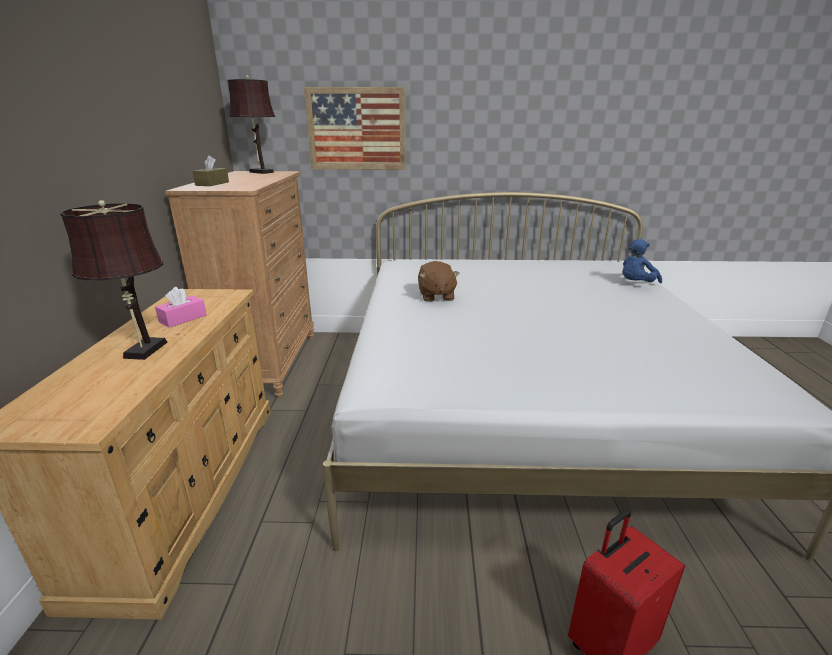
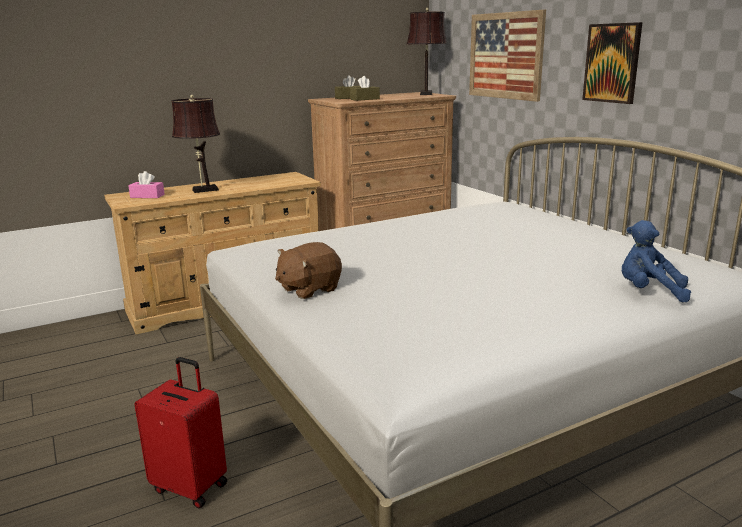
camera: 60 degrees right, 5 degrees down
(183, 319) = (252, 184): pink tissue box -> pink tissue box (147, 196)
(243, 183) = (365, 99): none -> brown tissue box
(436, 296) = (423, 227): brown plush toy -> brown plush toy (309, 289)
(481, 134) = (612, 63): none -> picture

